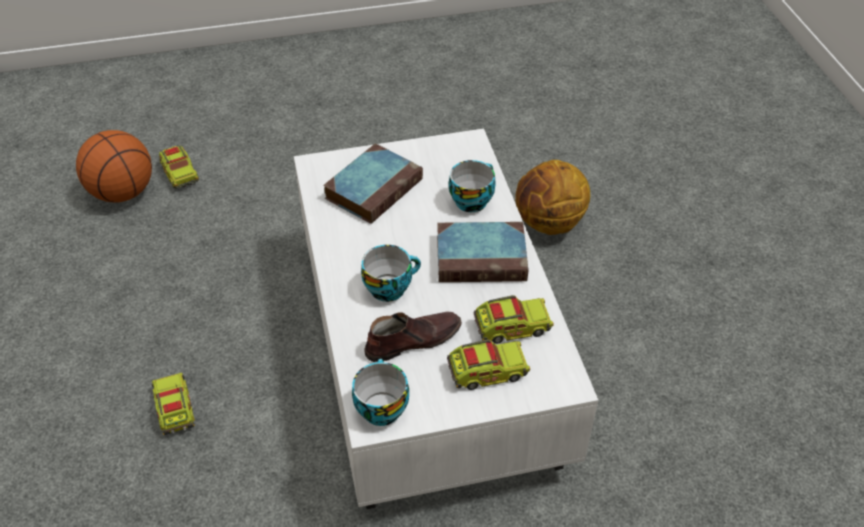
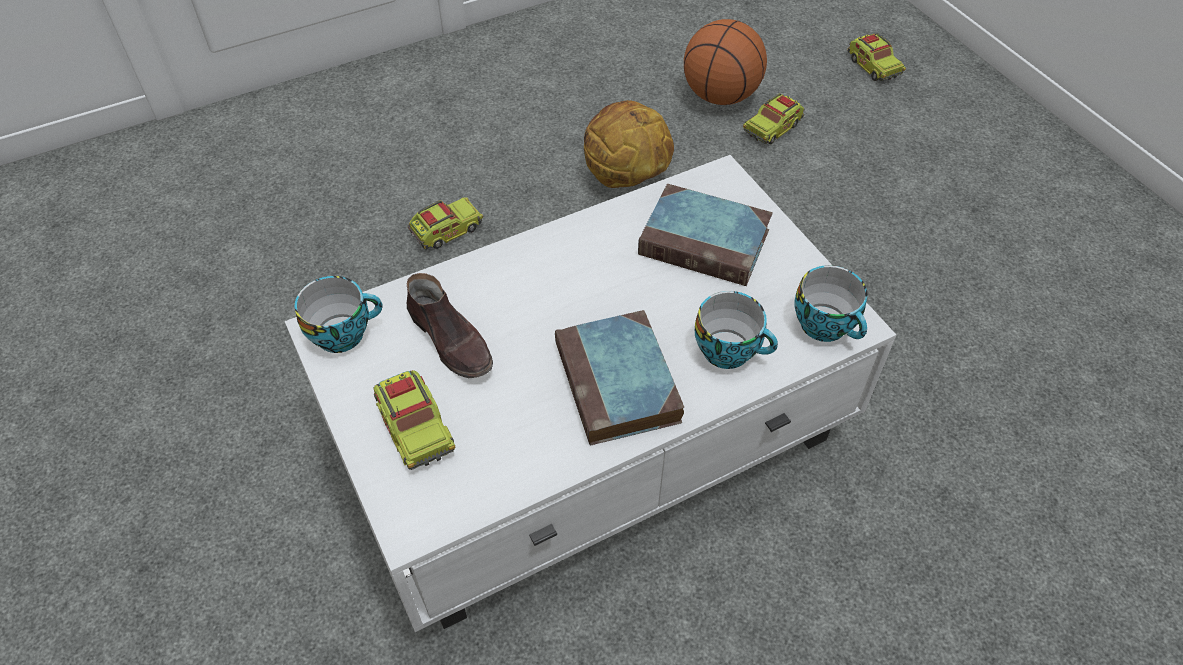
camera: 75 degrees right, 5 degrees up
(389, 287) = (534, 298): cup -> cup (827, 325)
(511, 327) = (498, 442): toy truck -> toy truck (873, 66)
(549, 223) = (889, 535): basketball -> basketball (625, 178)

